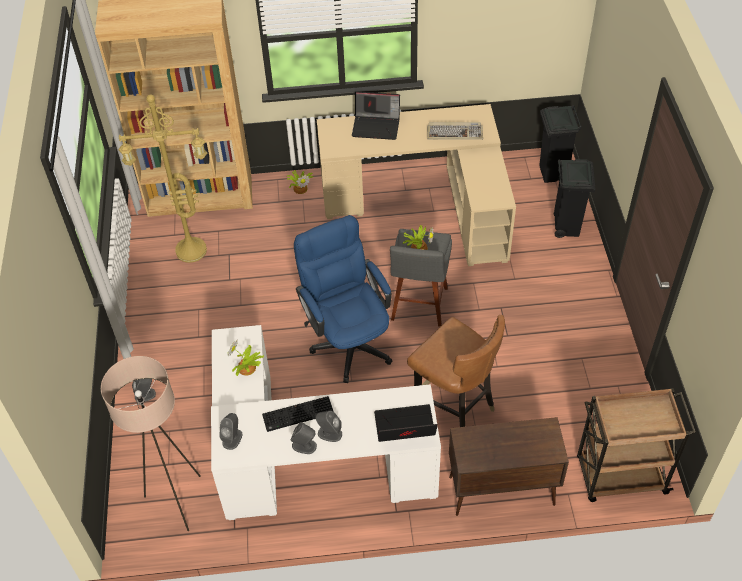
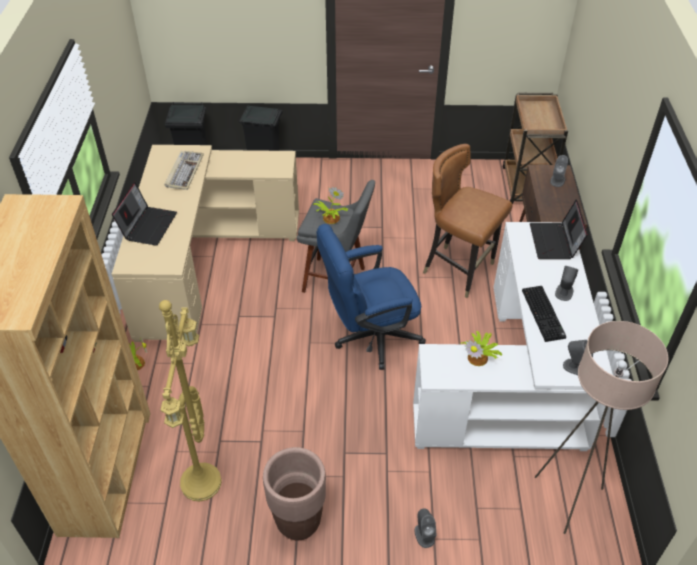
camera: 85 degrees left, 5 degrees down
(158, 313) = (298, 522): none -> brown planter
(304, 446) = (579, 311): grey speaker -> grey speaker (557, 180)
(454, 409) = (459, 270): brown chair -> brown chair turned 105 degrees counterclockwise

